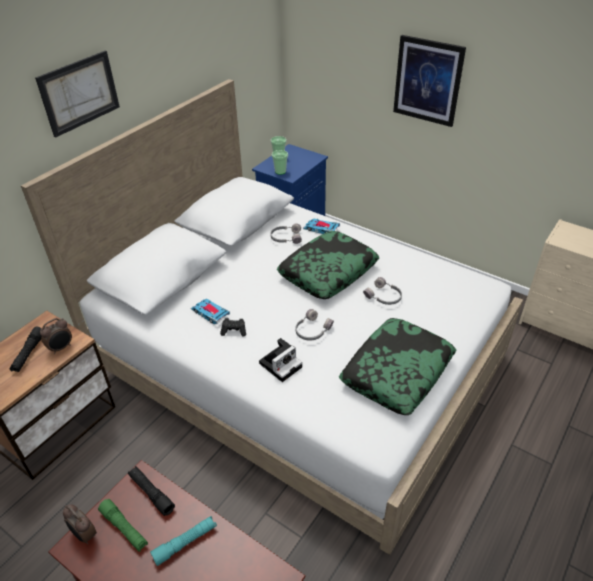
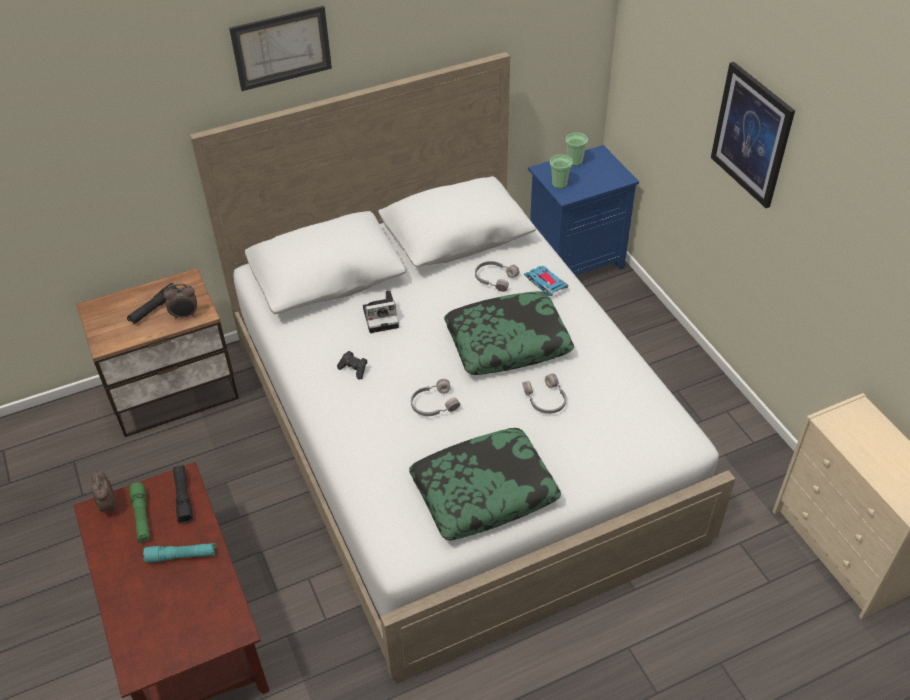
camera: 30 degrees right, 5 degrees up
(210, 313) = (345, 338): toy car -> none
(281, 364) = (373, 427): camera -> camera (382, 317)

